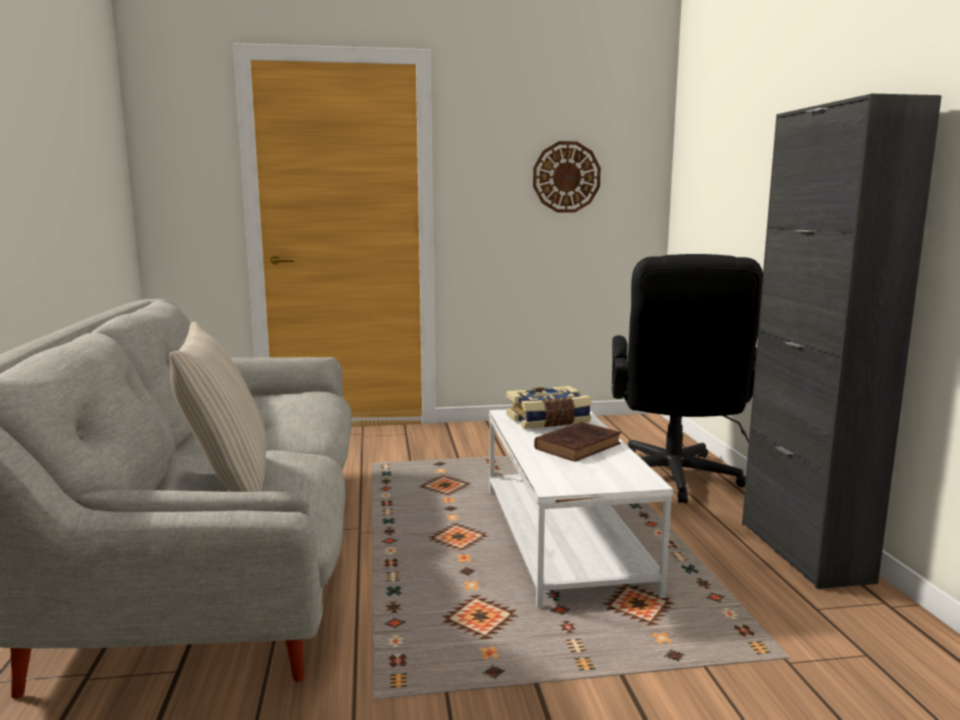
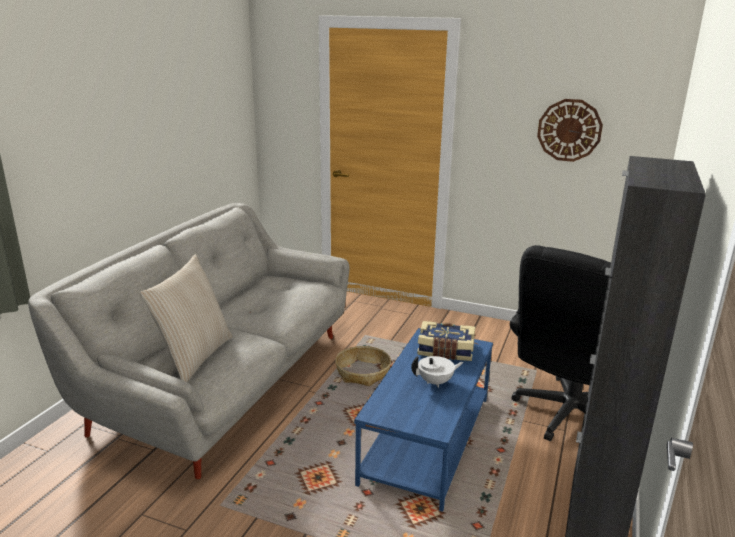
camera: 30 degrees right, 10 degrees up
(411, 498) = (362, 372): none -> basket
(562, 537) = (426, 438): white coffee table -> blue coffee table
(579, 446) = (436, 382): brown book -> white teapot

